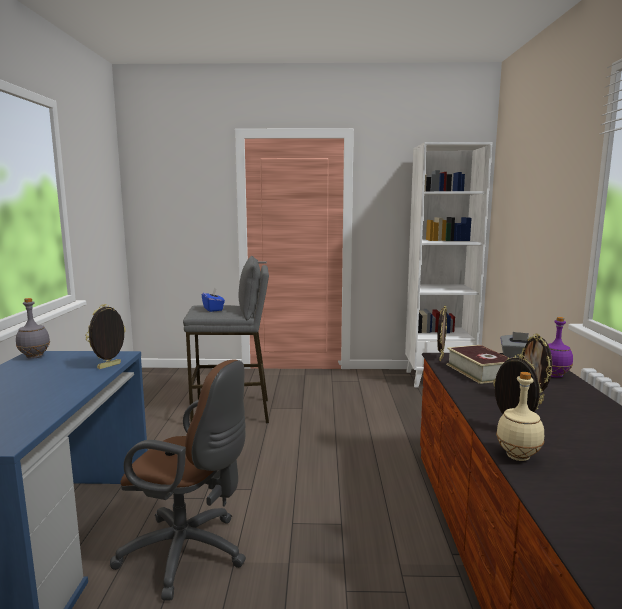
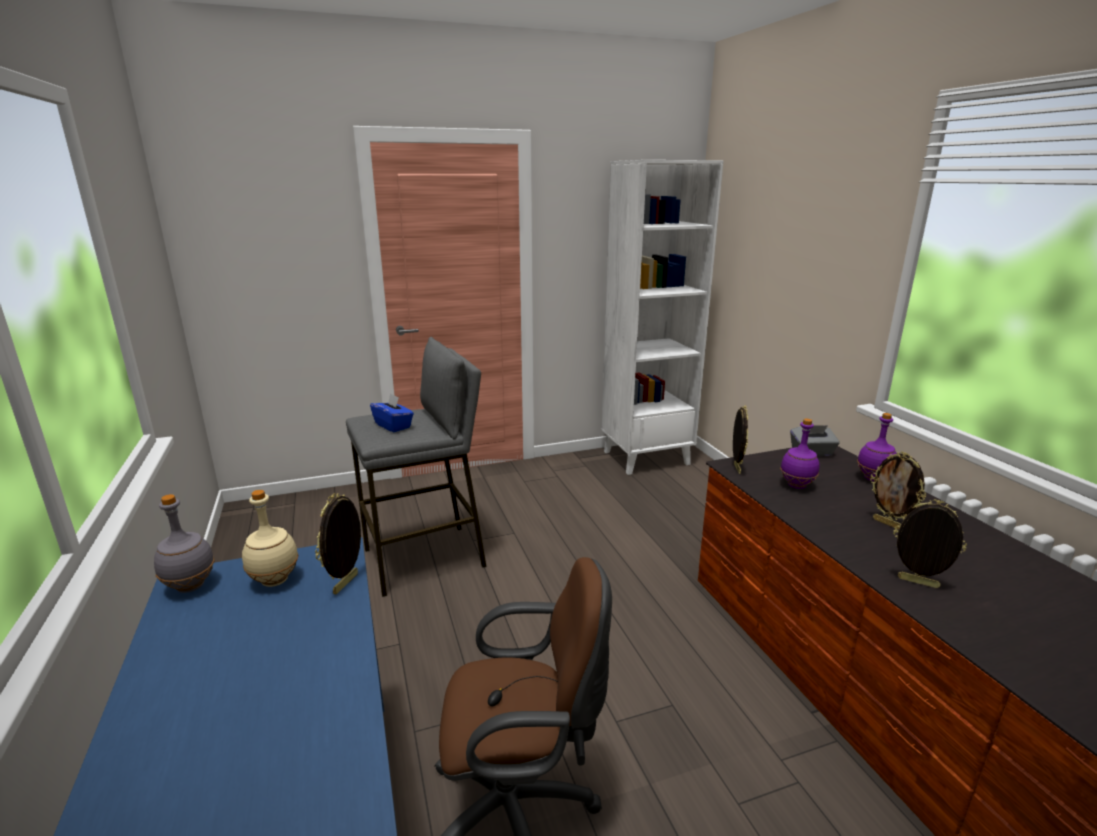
camera: 20 degrees left, 10 degrees up
(479, 371) = (797, 486): book -> purple bottle
(517, 456) = (959, 626): beige bottle -> beige bottle (275, 580)

